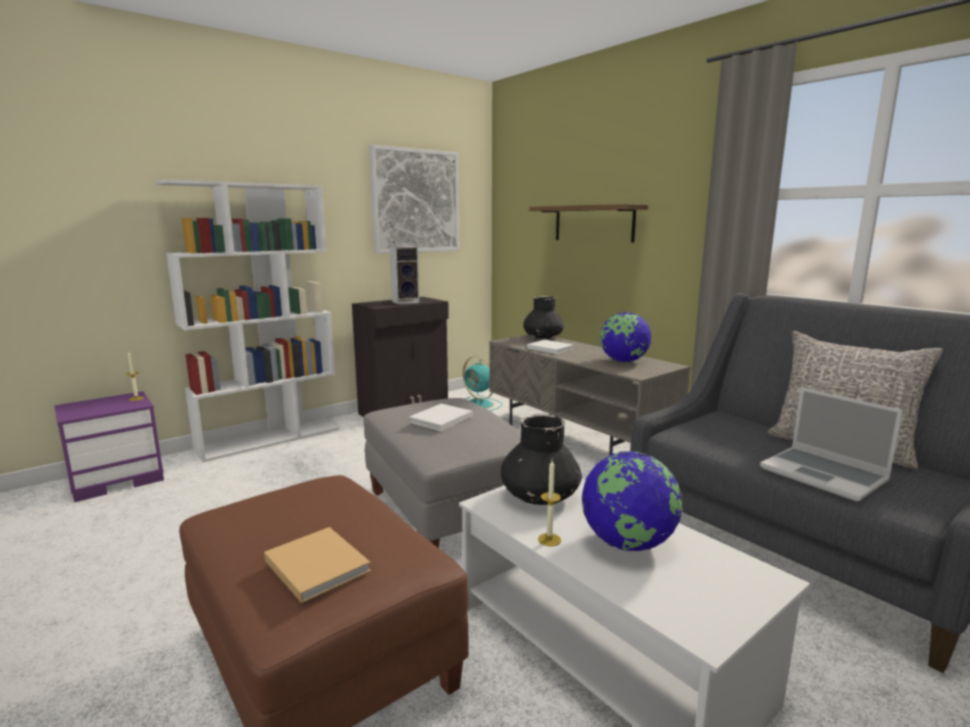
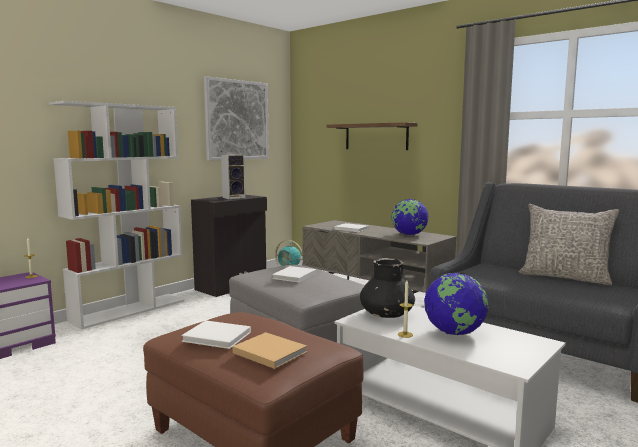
camera: 10 degrees left, 5 degrees down
(269, 526) = (218, 337): none -> white book
(543, 338) = (341, 223): black vase -> none
(825, 475) = (560, 291): laptop -> none

